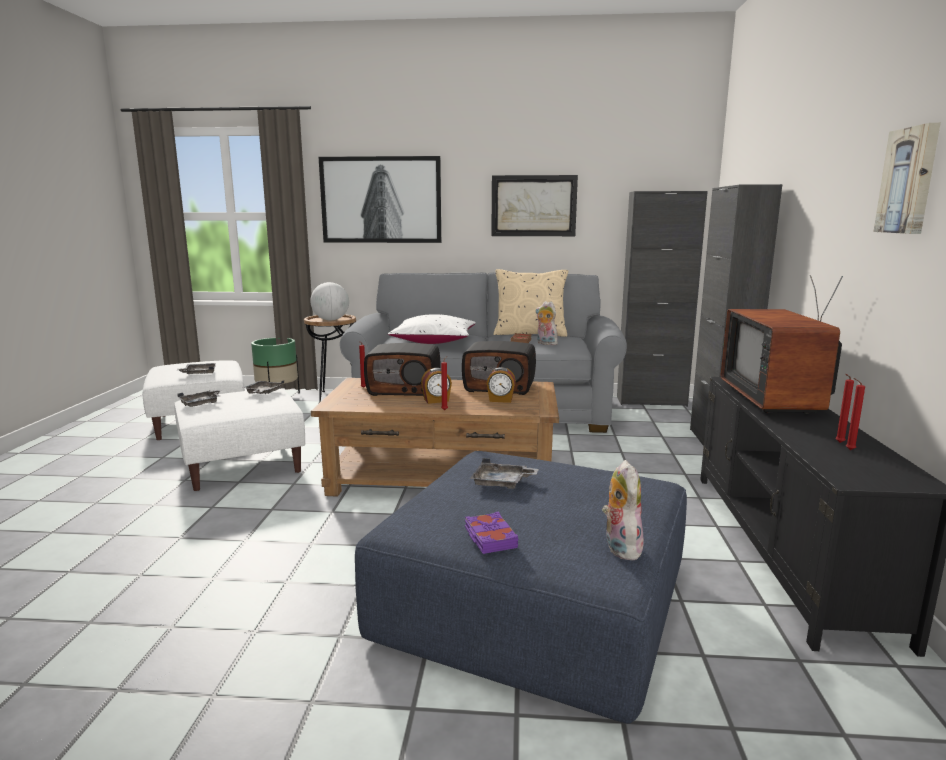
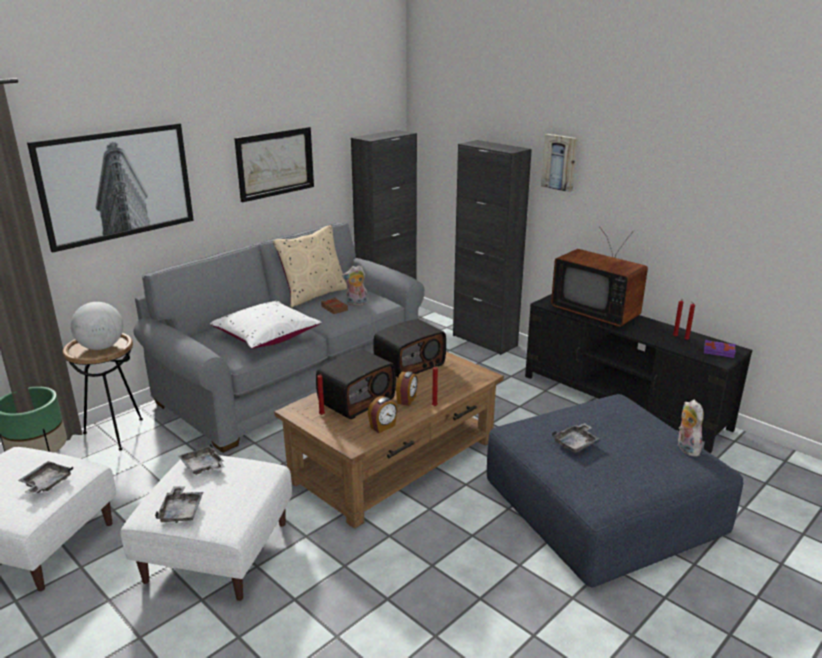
camera: 50 degrees left, 10 degrees up
(490, 538) = (648, 479): purple book -> purple book (718, 352)
(500, 400) = (441, 378): alarm clock -> alarm clock (383, 427)
(619, 547) = (685, 448): plush toy -> plush toy turned 45 degrees clockwise
(909, 181) = (682, 179): picture -> picture (560, 162)

